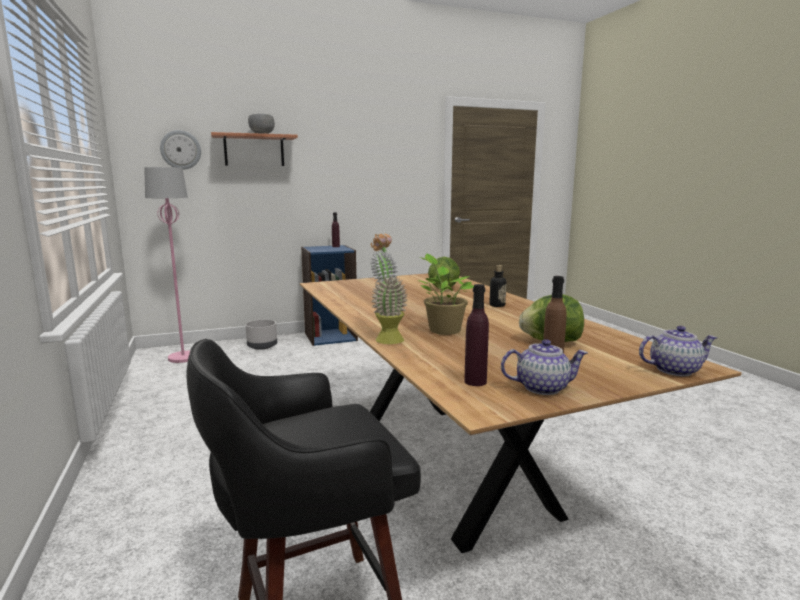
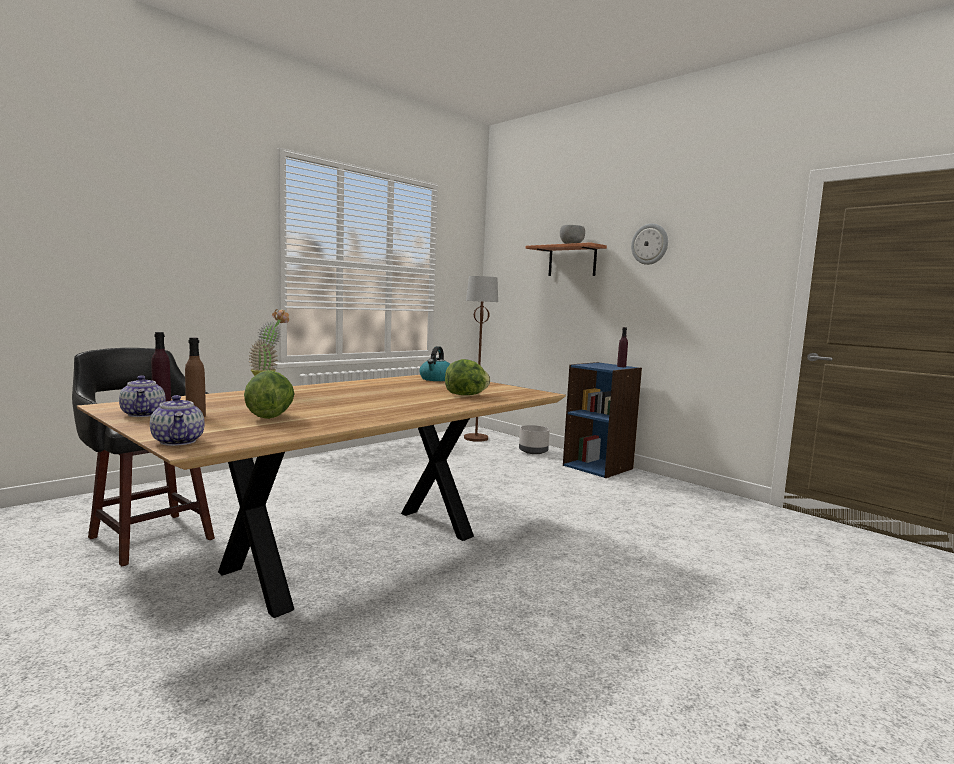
camera: 65 degrees right, 5 degrees down
(180, 150) = (521, 263): wall clock -> wall clock (650, 244)
(183, 357) = (476, 438): pink floor lamp -> brown floor lamp
(346, 287) = (436, 379): none -> kettle
(443, 330) = (298, 398): potted plant -> none
(497, 305) = (404, 406): bottle -> none

